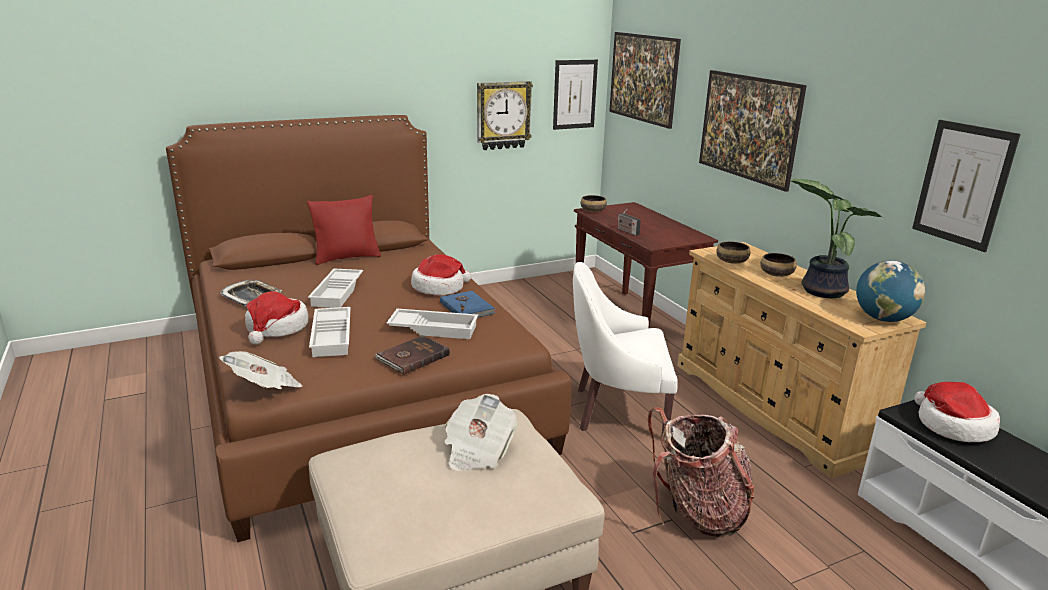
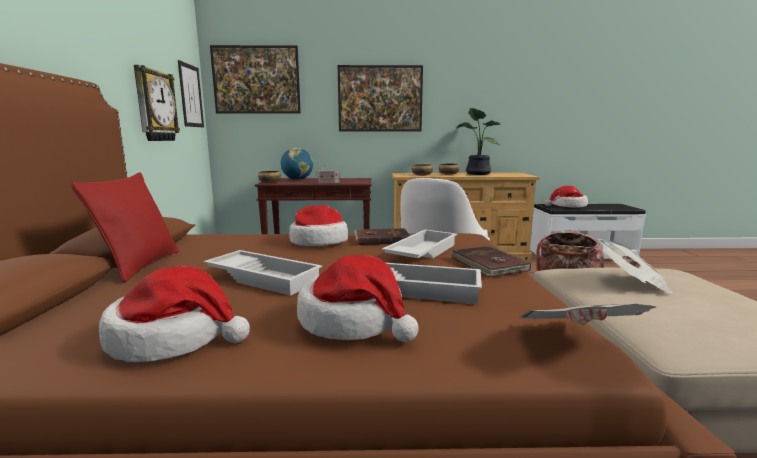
camera: 65 degrees left, 10 degrees down
(252, 297) = (174, 337): tray -> hat
(467, 307) = (381, 239): blue book -> brown book
(883, 319) = (517, 174): globe -> globe (297, 179)
(963, 184) = (526, 101): picture -> none

